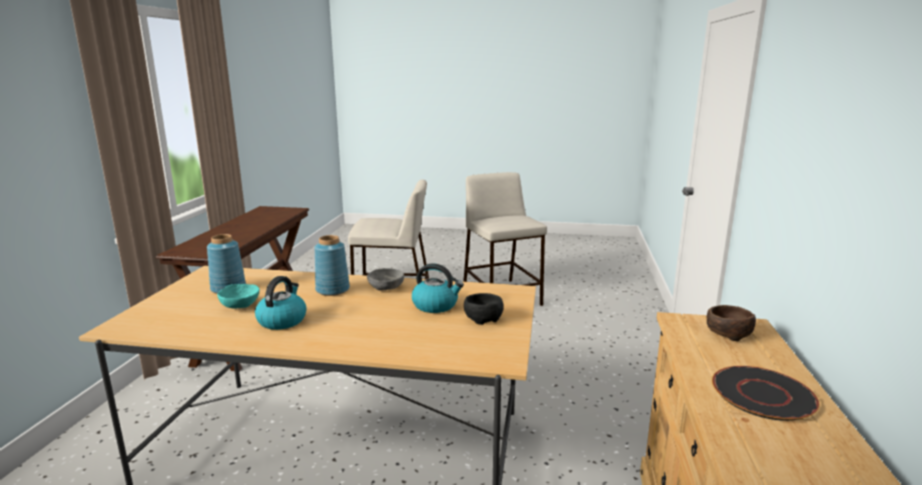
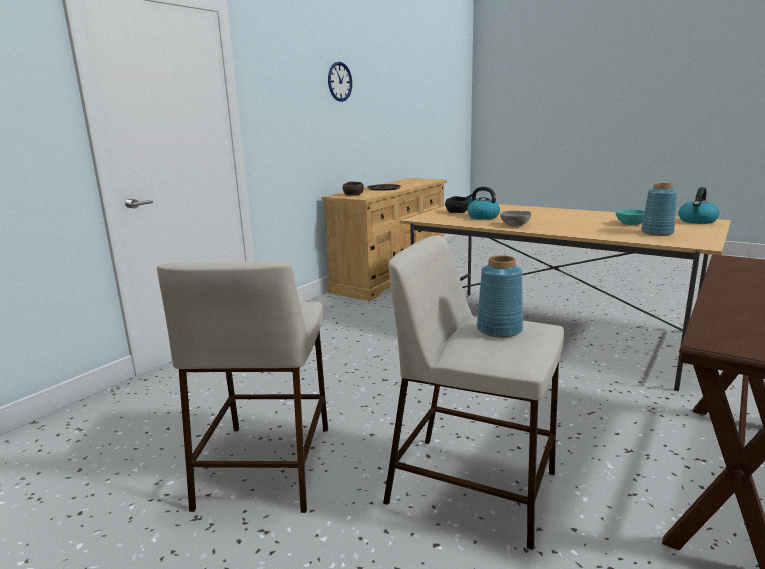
camera: 155 degrees left, 0 degrees up
(282, 320) = (590, 217): kettle -> kettle (697, 221)
(332, 290) = (560, 227): blue vase -> blue vase (500, 330)
(863, 108) = (339, 81): none -> wall clock

